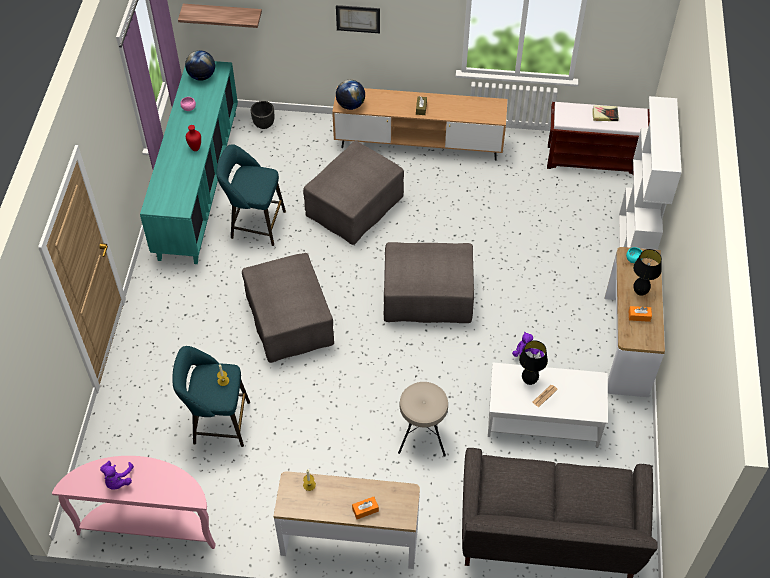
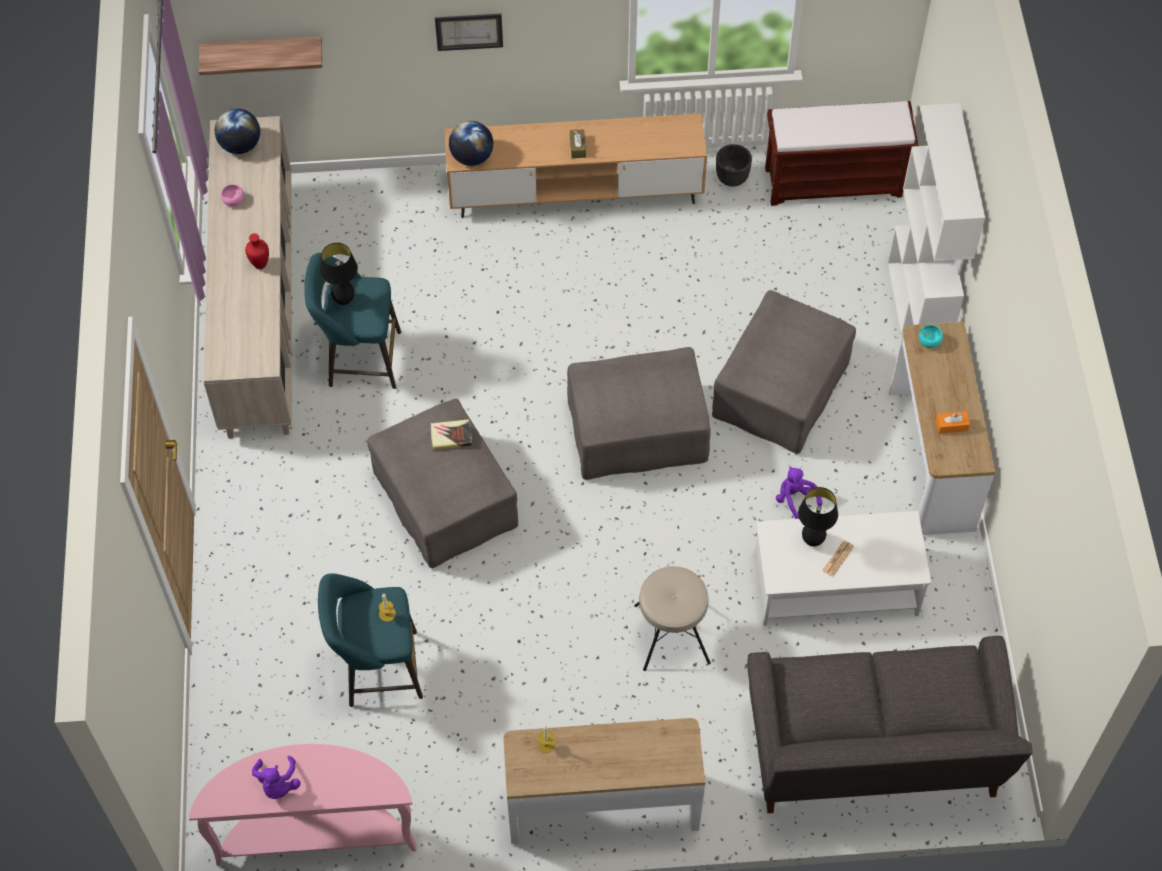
camera: 10 degrees left, 5 degrees up
(198, 184) = (258, 308): turquoise cabinet -> beige cabinet
(264, 124) = (336, 196): black planter -> black planter (732, 178)
(354, 206) = (501, 308): grey ottoman -> grey ottoman (780, 389)
(365, 510) = (631, 766): orange tissue box -> none
(605, 115) = (848, 120): book -> book (451, 436)
(640, 292) = (946, 390): black table lamp -> black table lamp (344, 300)

